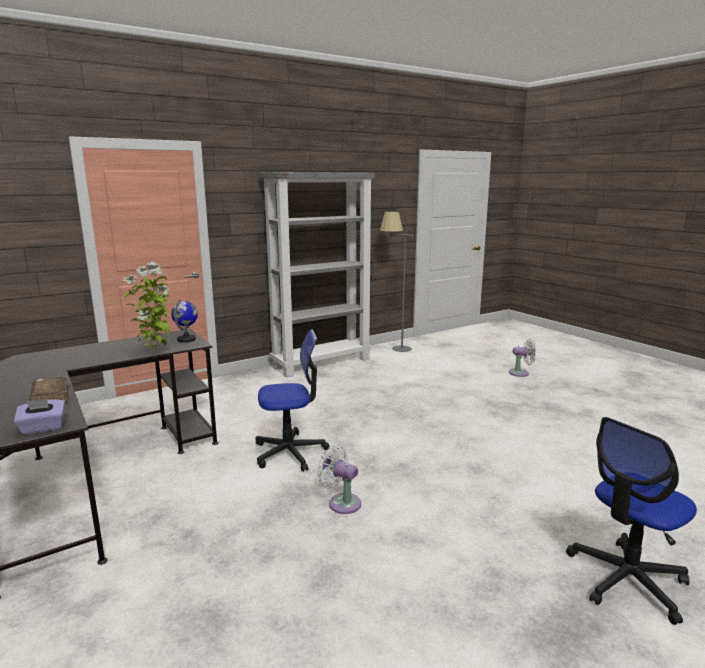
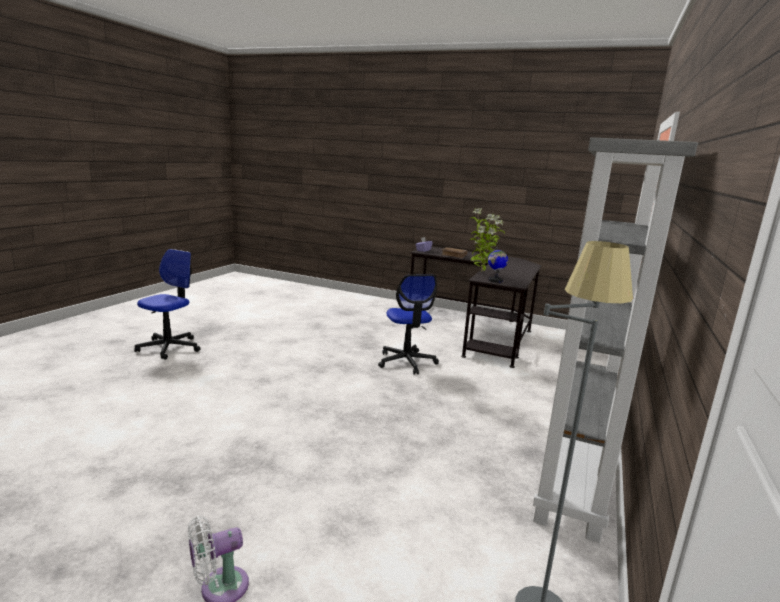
camera: 145 degrees right, 0 degrees up
(290, 452) = (406, 362): office chair -> office chair turned 60 degrees counterclockwise
(341, 502) = (338, 346): white fan -> none

